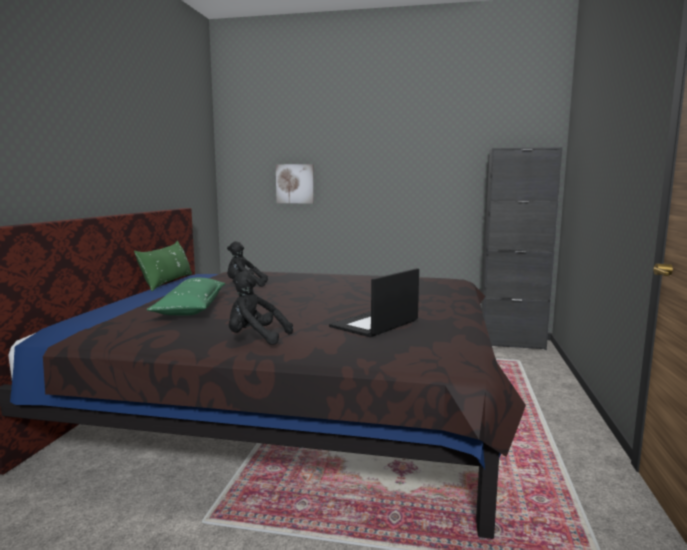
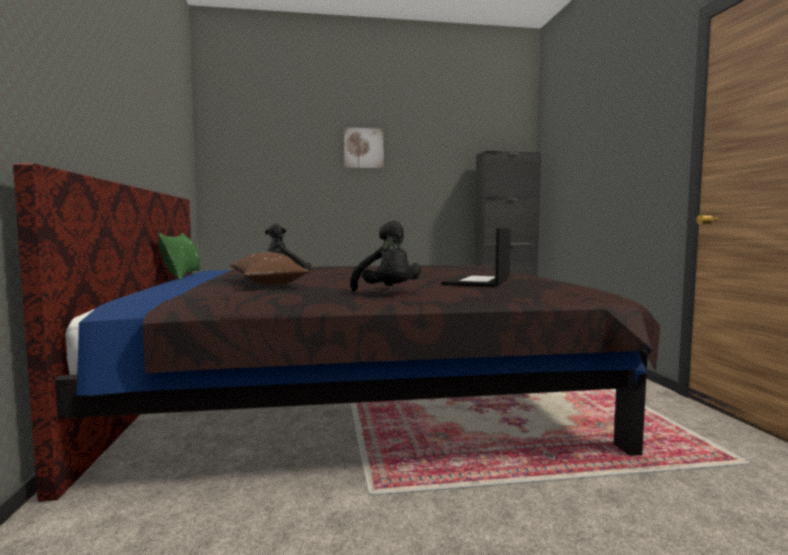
camera: 20 degrees left, 5 degrees down
(191, 308) = (266, 283): green pillow -> brown pillow
(255, 338) = (388, 292): black plush toy -> black plush toy turned 120 degrees counterclockwise
(295, 183) = (288, 183): picture -> picture (363, 148)

